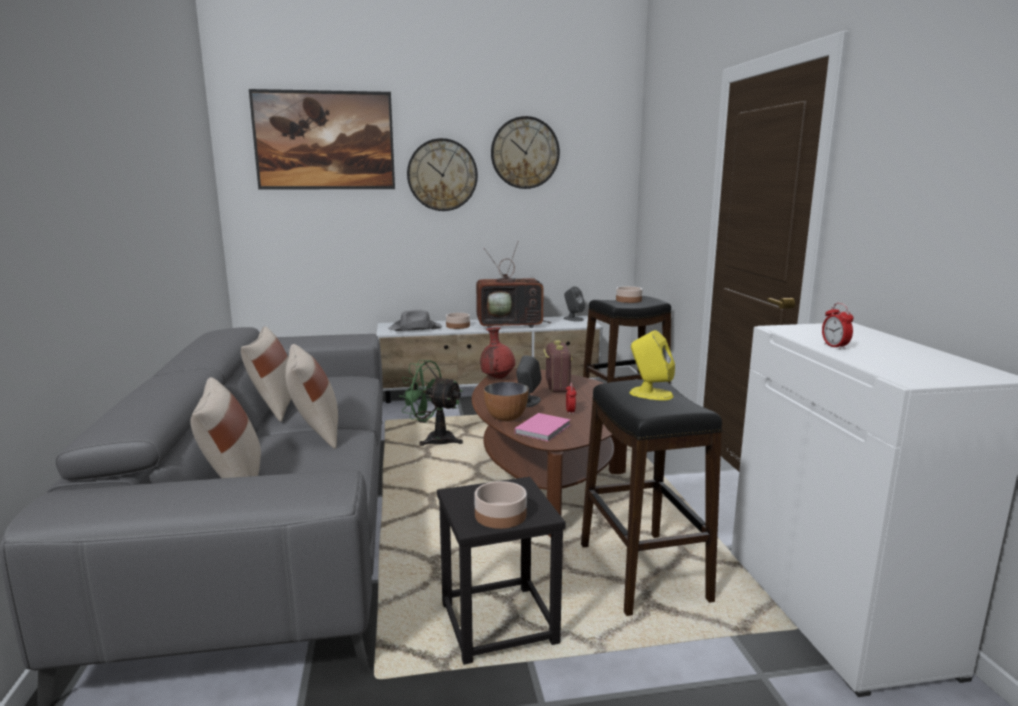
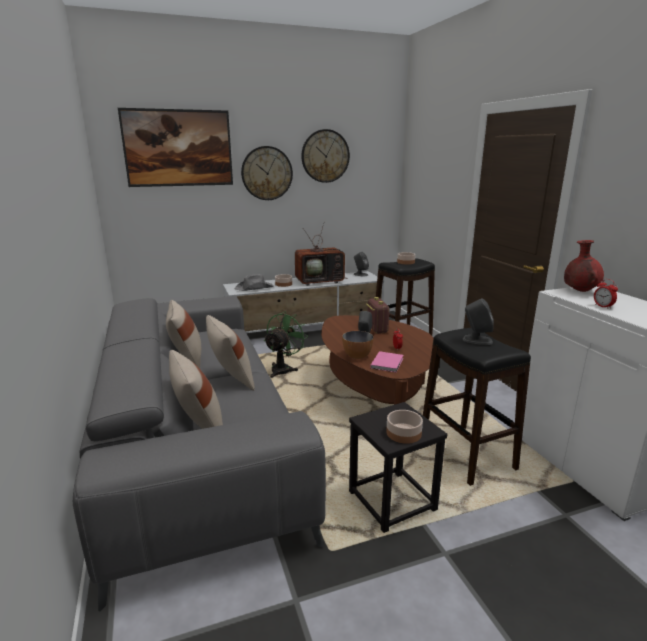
camera: 10 degrees left, 5 degrees up
(433, 439) = (283, 369): green fan -> green fan turned 105 degrees clockwise
(497, 378) = (332, 324): red vase -> red vase (579, 291)
(650, 394) = (477, 340): yellow speaker -> grey speaker

